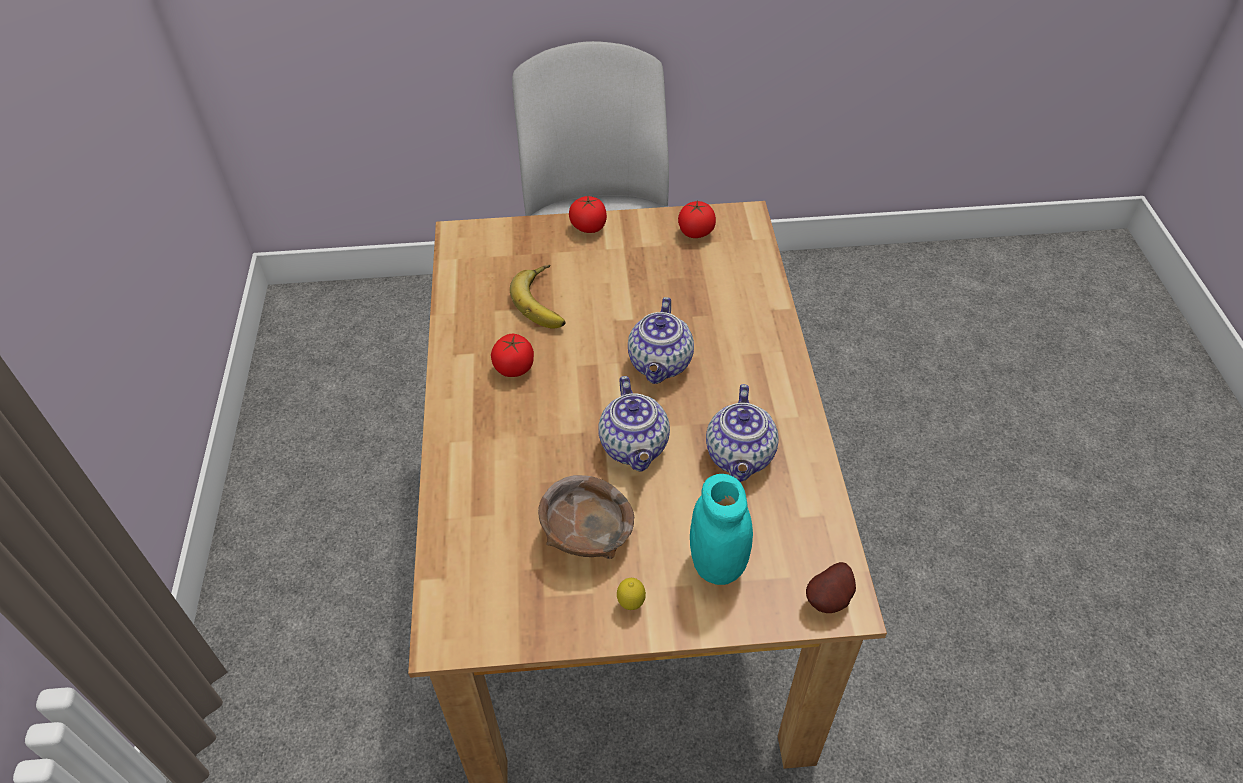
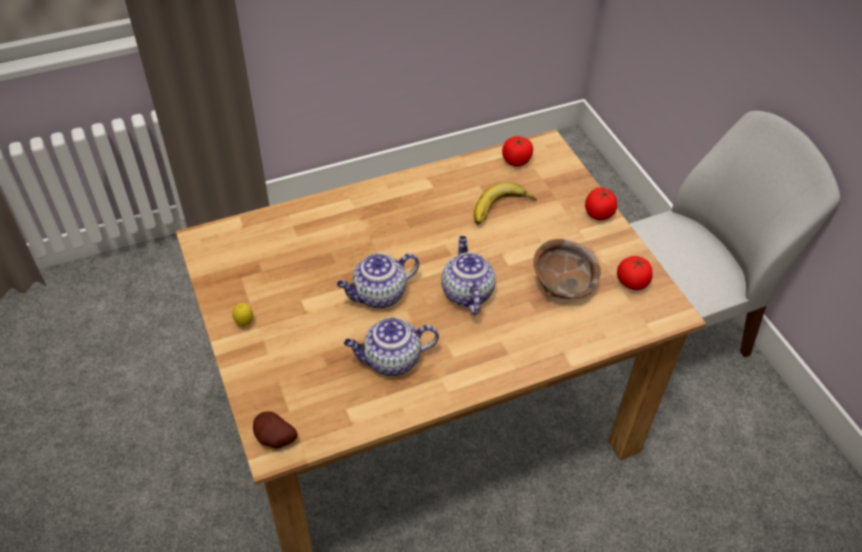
camera: 70 degrees right, 0 degrees up
(514, 367) = (428, 211): tomato -> tomato (516, 161)
(586, 534) = (294, 286): brown bowl -> brown bowl (562, 283)
(660, 365) = (466, 292): teapot -> teapot turned 90 degrees clockwise
(717, 564) = (288, 365): turquoise jar -> none

